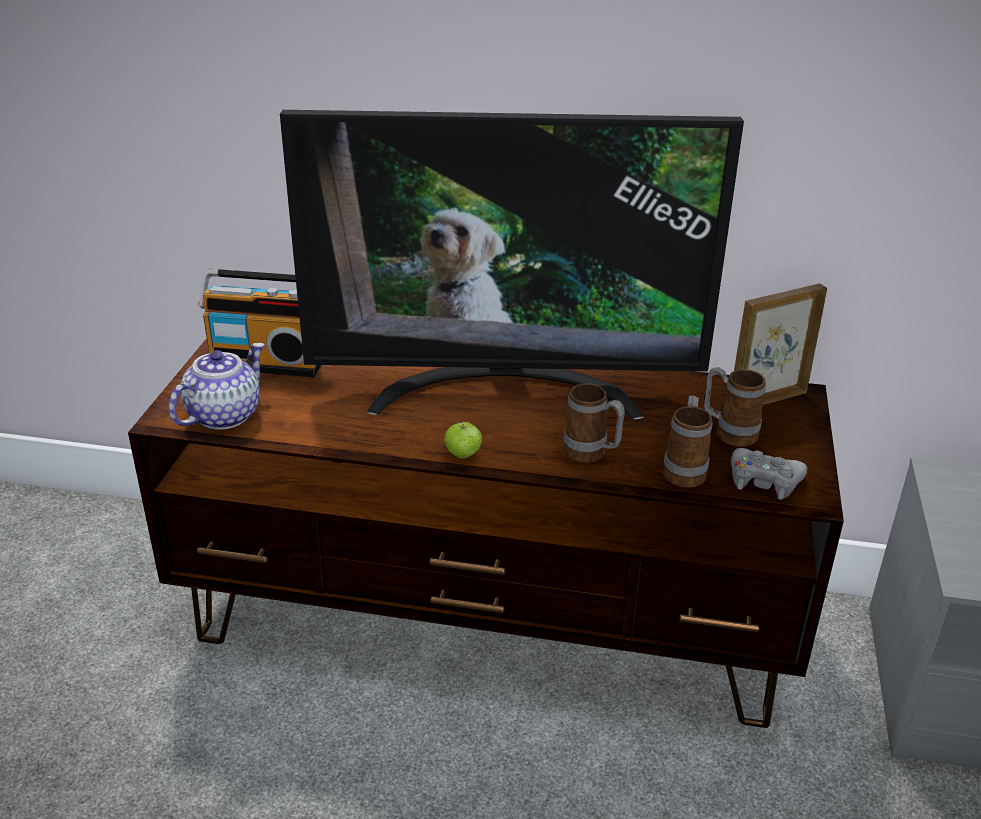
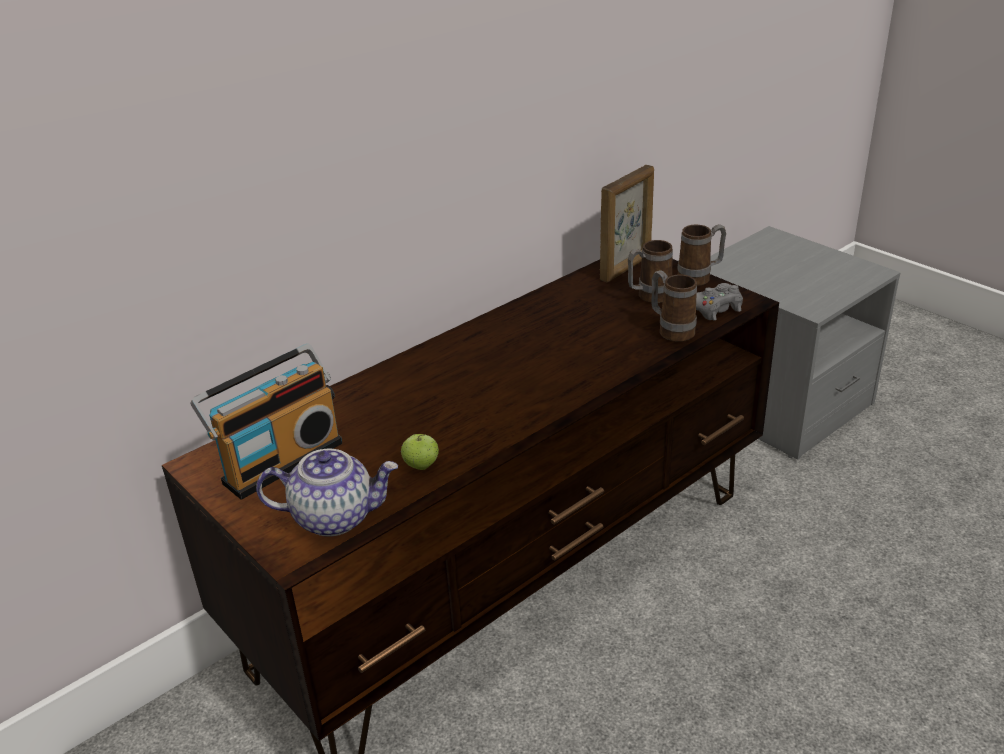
camera: 50 degrees left, 0 degrees up
(223, 415) = (335, 516): teapot -> teapot turned 105 degrees clockwise
(463, 454) = (549, 411): apple -> apple (421, 465)
(505, 390) = (486, 359): television -> none
(591, 455) = (614, 358): mug -> mug (700, 278)
(766, 399) = (626, 268): picture frame -> picture frame turned 150 degrees counterclockwise

